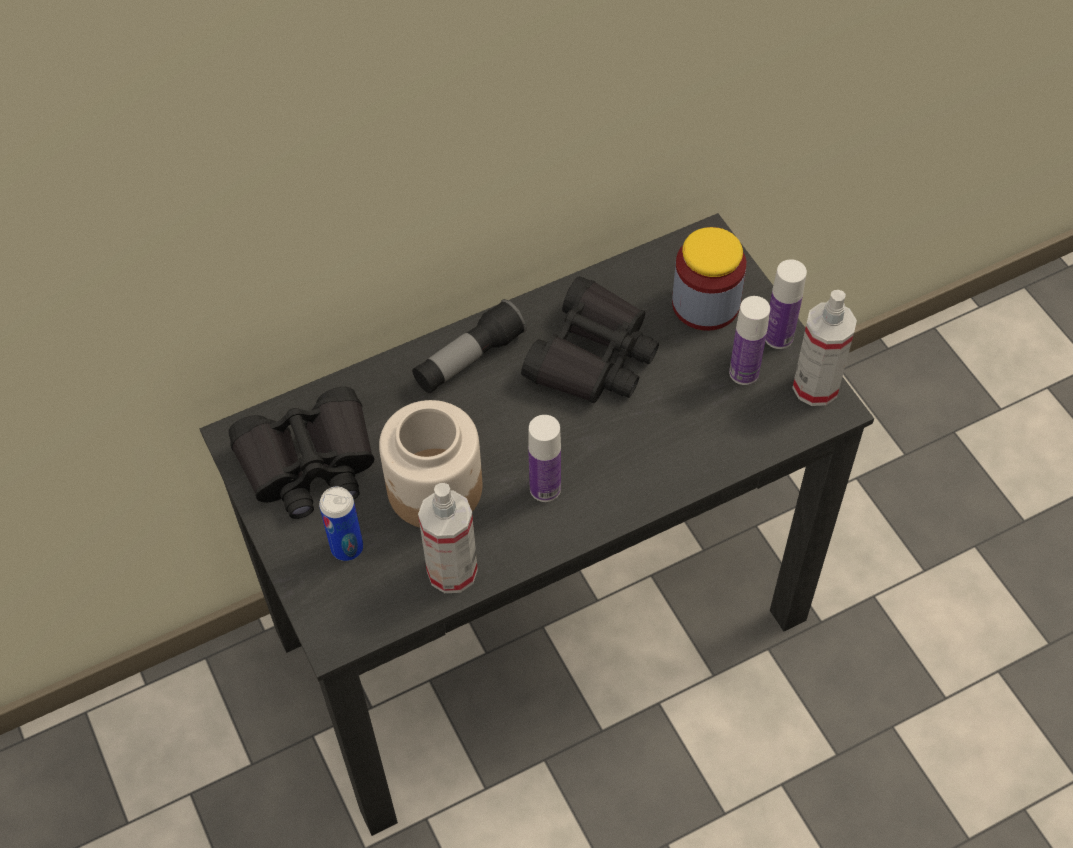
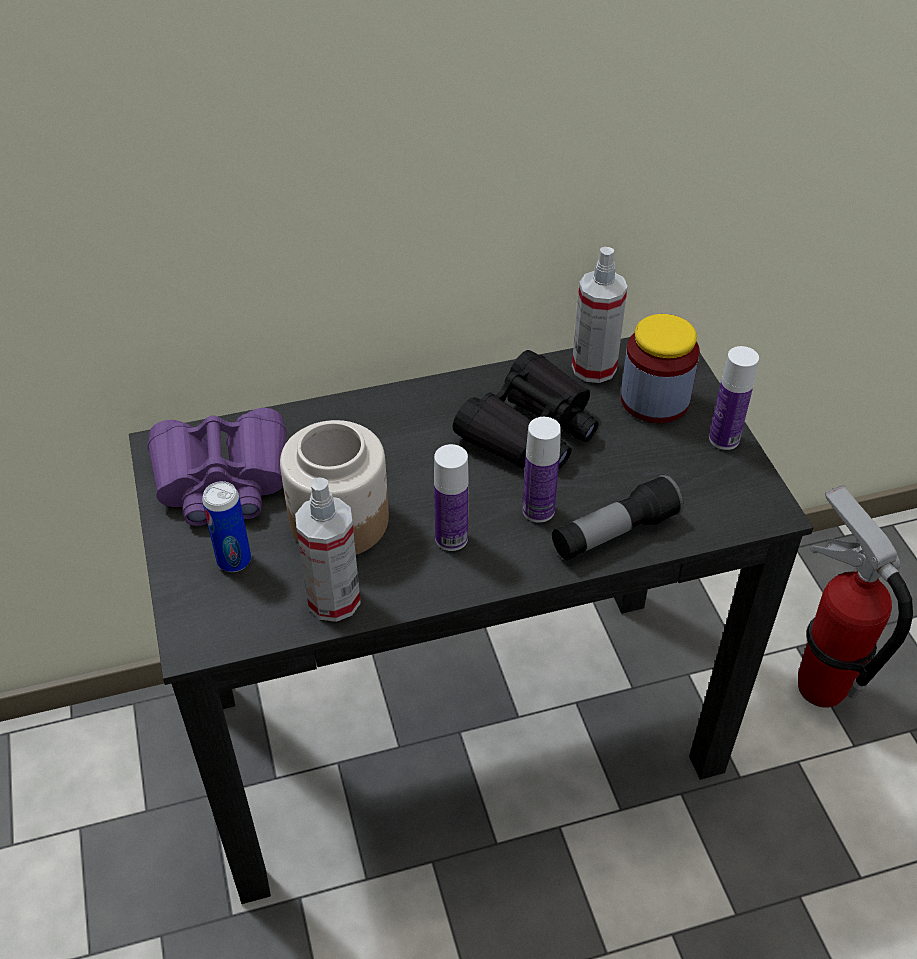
camera: 10 degrees right, 10 degrees down
(309, 464) = (222, 480): black binoculars -> purple binoculars
(469, 359) = (406, 413): flashlight -> flashlight (614, 533)
(744, 372) = (682, 465): bottle -> bottle (538, 510)
(815, 387) = (755, 489): spray bottle -> spray bottle (594, 368)
(884, 515) = (819, 686): none -> fire extinguisher

